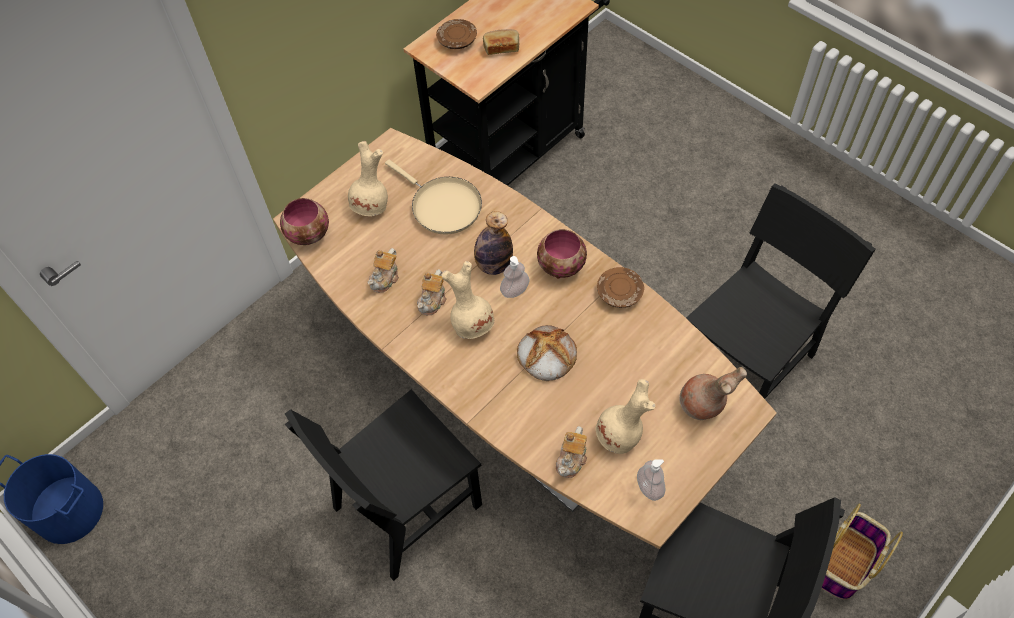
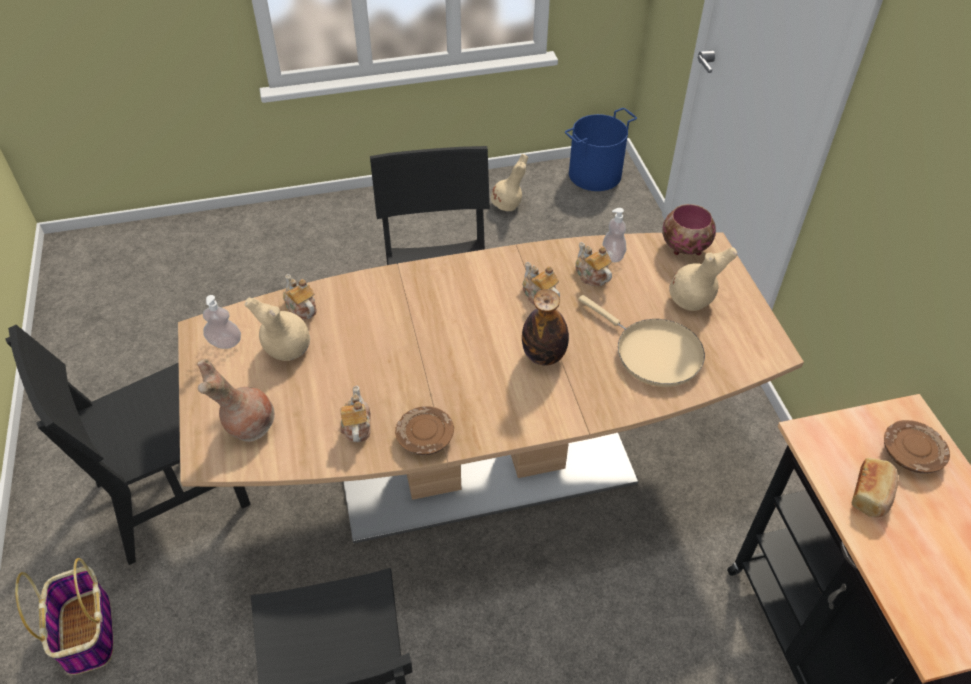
camera: 120 degrees right, 10 degrees down
(442, 206) = (653, 353): beige frying pan -> beige frying pan turned 120 degrees counterclockwise
(472, 324) = (489, 310): beige vase -> beige vase (507, 205)
(515, 290) = (500, 356): soap dispenser -> soap dispenser (613, 255)
(546, 355) = (410, 343): bread -> none
(561, 267) = (497, 407): bowl -> none
(645, 338) = (356, 426): none -> teapot

